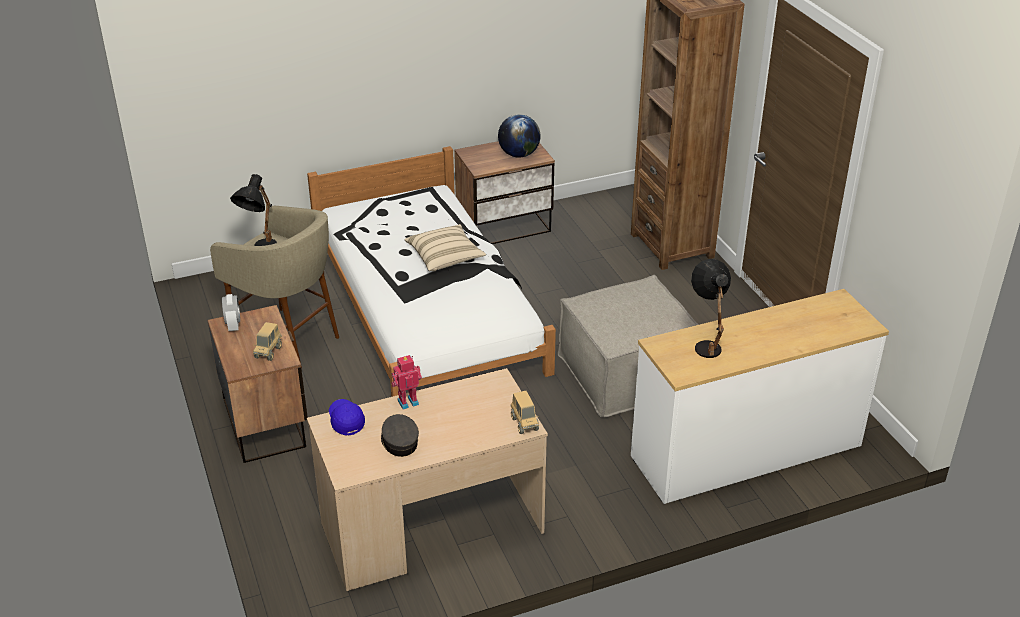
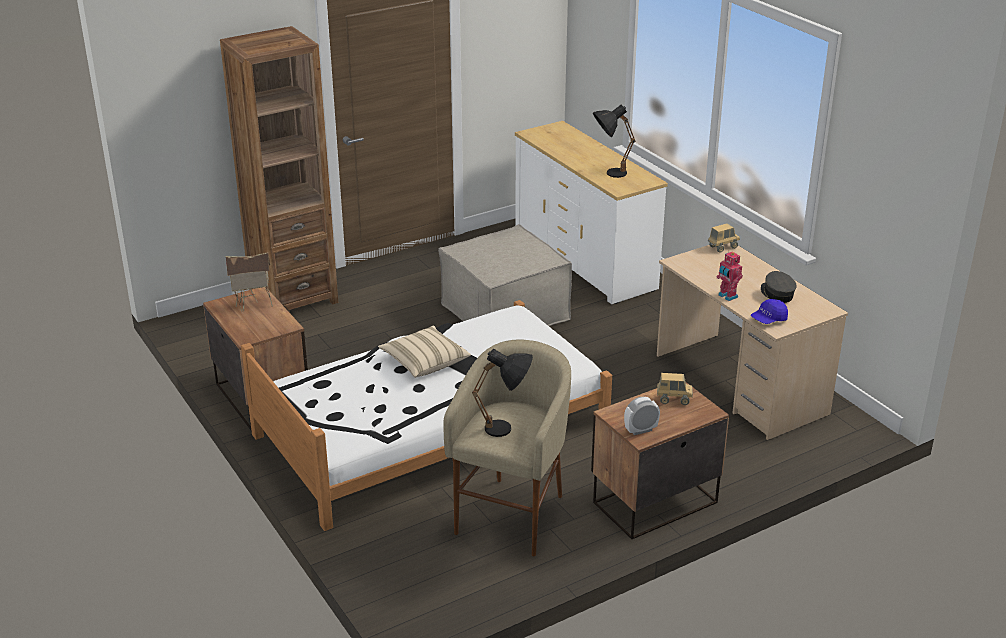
camera: 100 degrees left, 5 degrees down
(399, 441) = (776, 293): grey cap -> grey cap turned 105 degrees clockwise
(519, 154) = (253, 306): globe -> toy house

